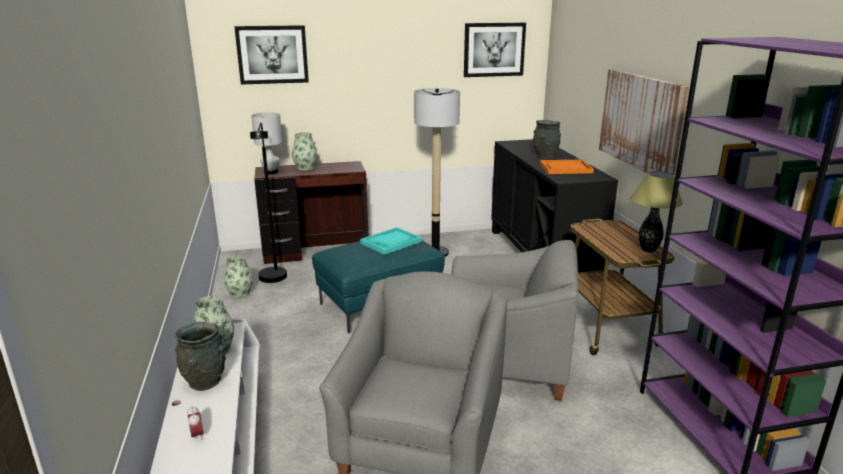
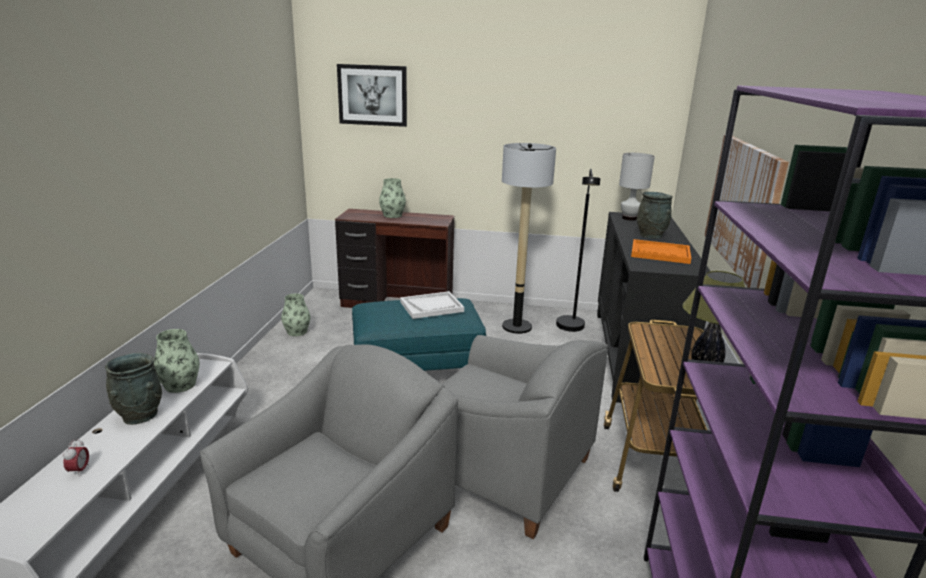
camera: 20 degrees right, 0 degrees up
(271, 172) = (356, 215): white table lamp -> white table lamp (629, 218)
(273, 280) = (336, 325): black floor lamp -> black floor lamp (571, 329)
(391, 242) = (431, 306): turquoise tray -> white tray
(494, 49) = (618, 105): picture -> none

